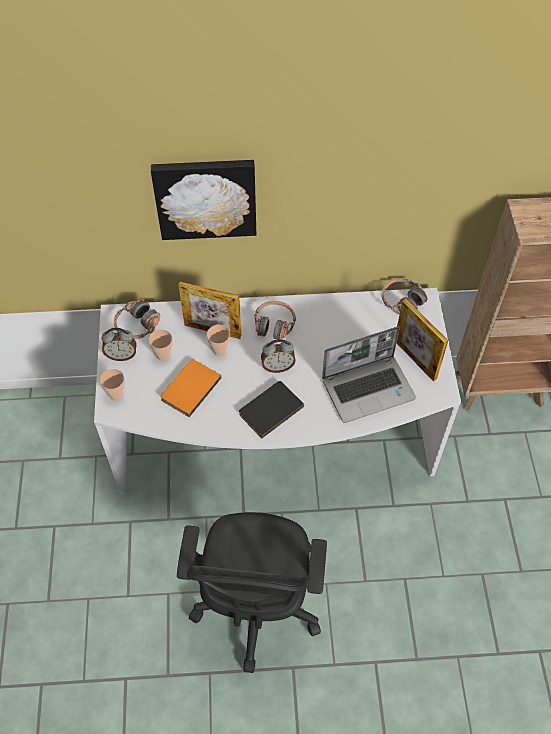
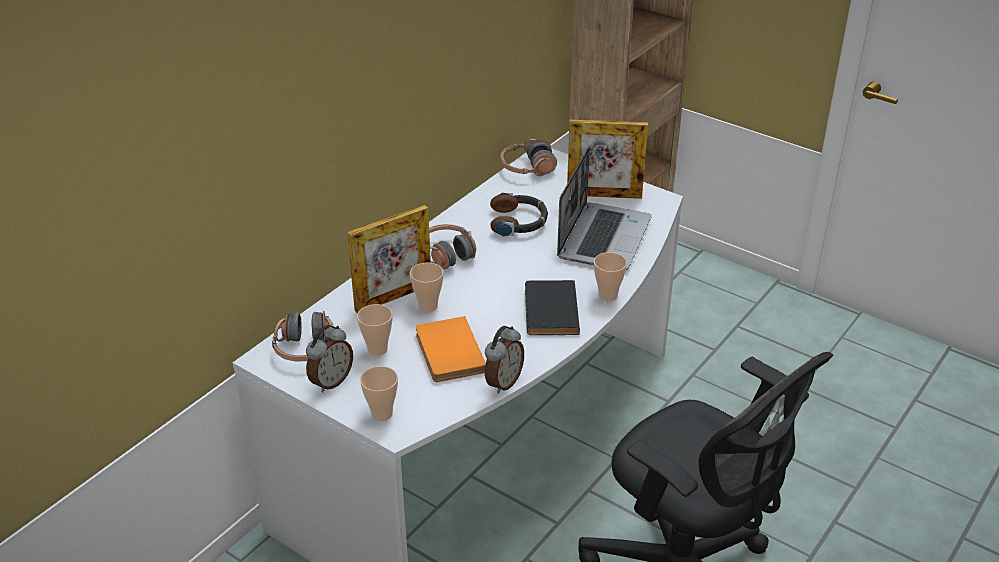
camera: 50 degrees left, 20 degrees down
(205, 197) = (329, 97): picture -> none
(278, 367) = (502, 278): alarm clock -> alarm clock (503, 382)
(312, 429) = (607, 295): none -> cup
(341, 336) = (518, 221): none -> headphones

